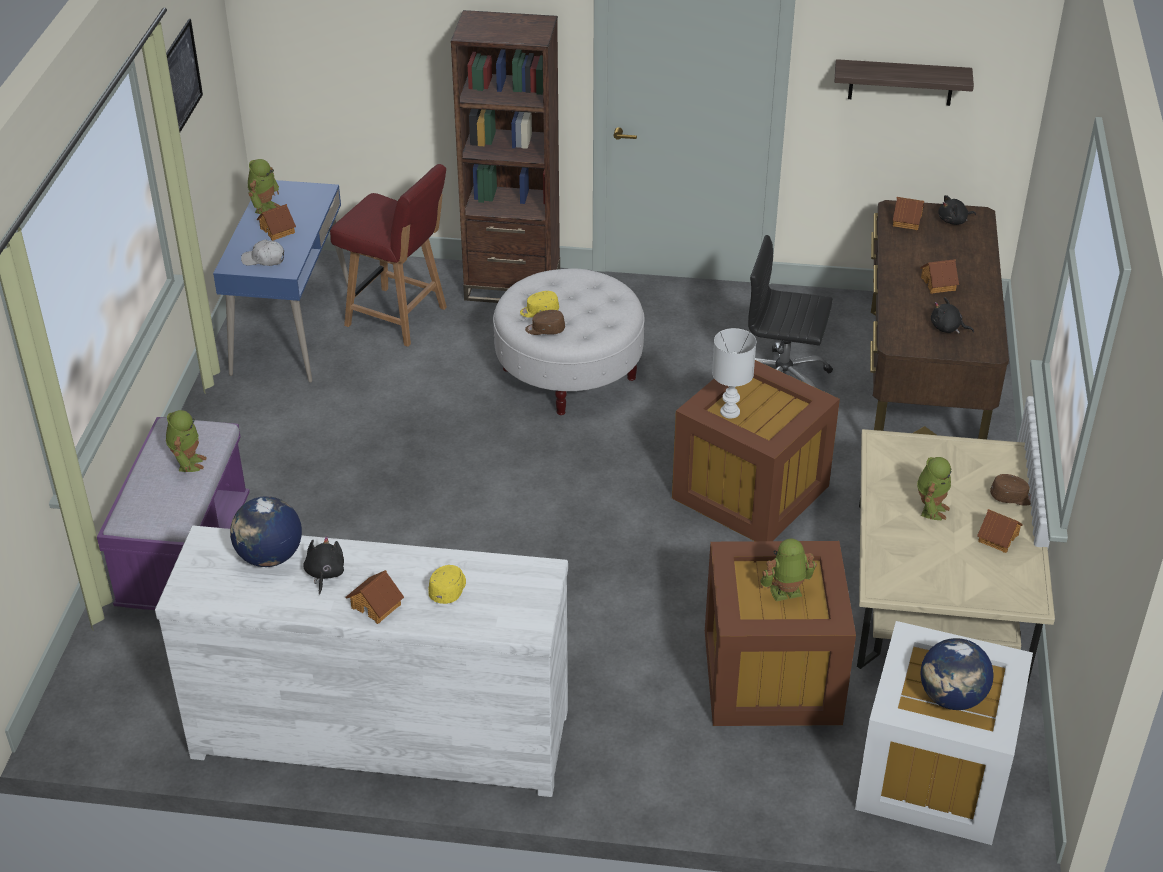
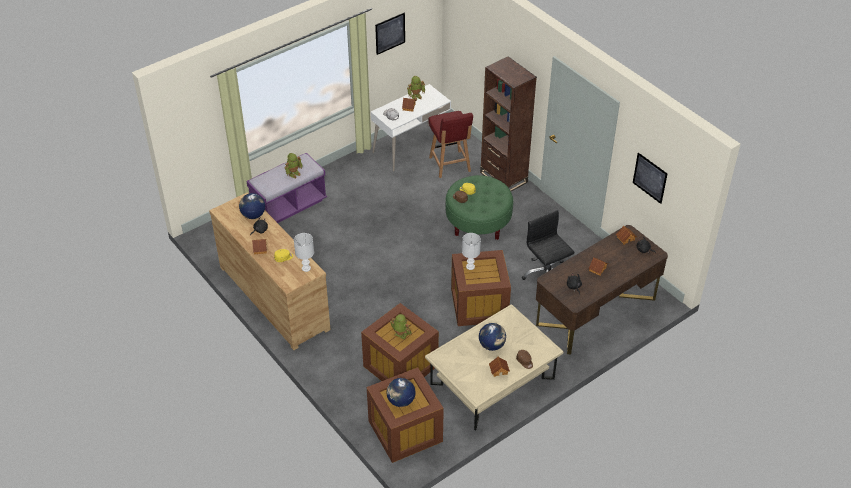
camera: 45 degrees right, 5 degrees up
(291, 329) = (411, 147): blue desk -> white desk
(380, 731) = (274, 297): white dresser -> brown dresser
(519, 577) = (306, 268): none -> white table lamp
(569, 373) = (478, 222): white ottoman -> green ottoman
(901, 82) = (650, 178): shelf -> picture
(930, 509) = (492, 345): toy robot -> globe
(936, 777) = (405, 432): white storage box -> brown storage box

